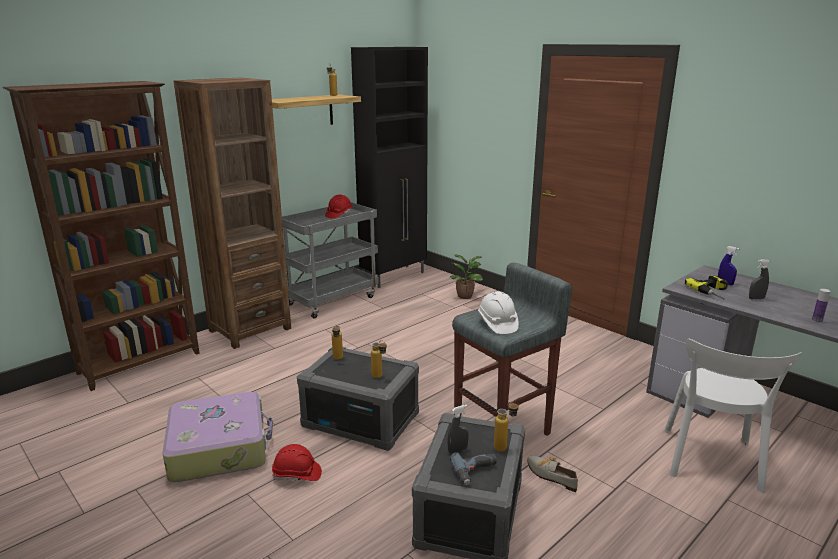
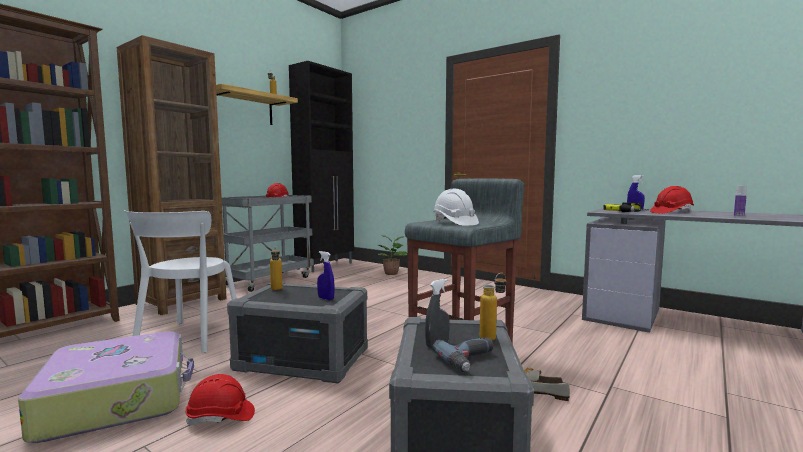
camera: 10 degrees left, 15 degrees down
(379, 377) = (326, 299): bottle -> blue spray bottle
(711, 462) = (682, 364): white chair -> white chair (187, 338)
(756, 298) = (671, 213): grey spray bottle -> red hard hat

